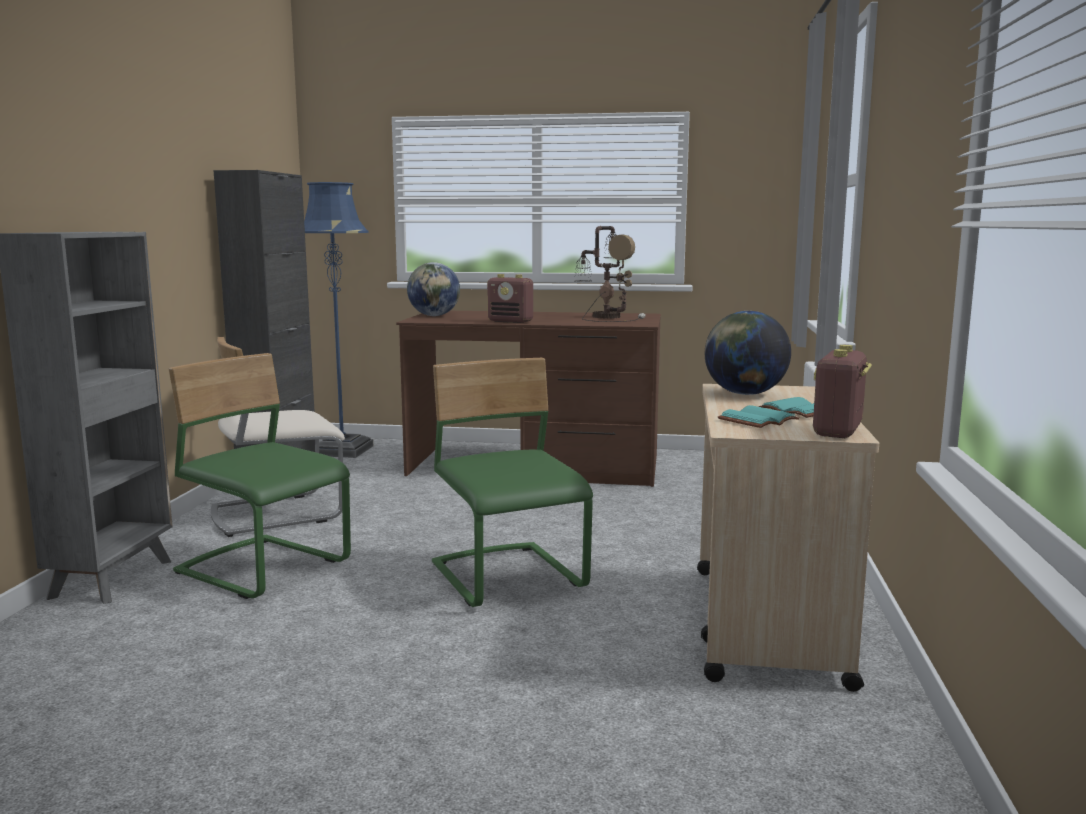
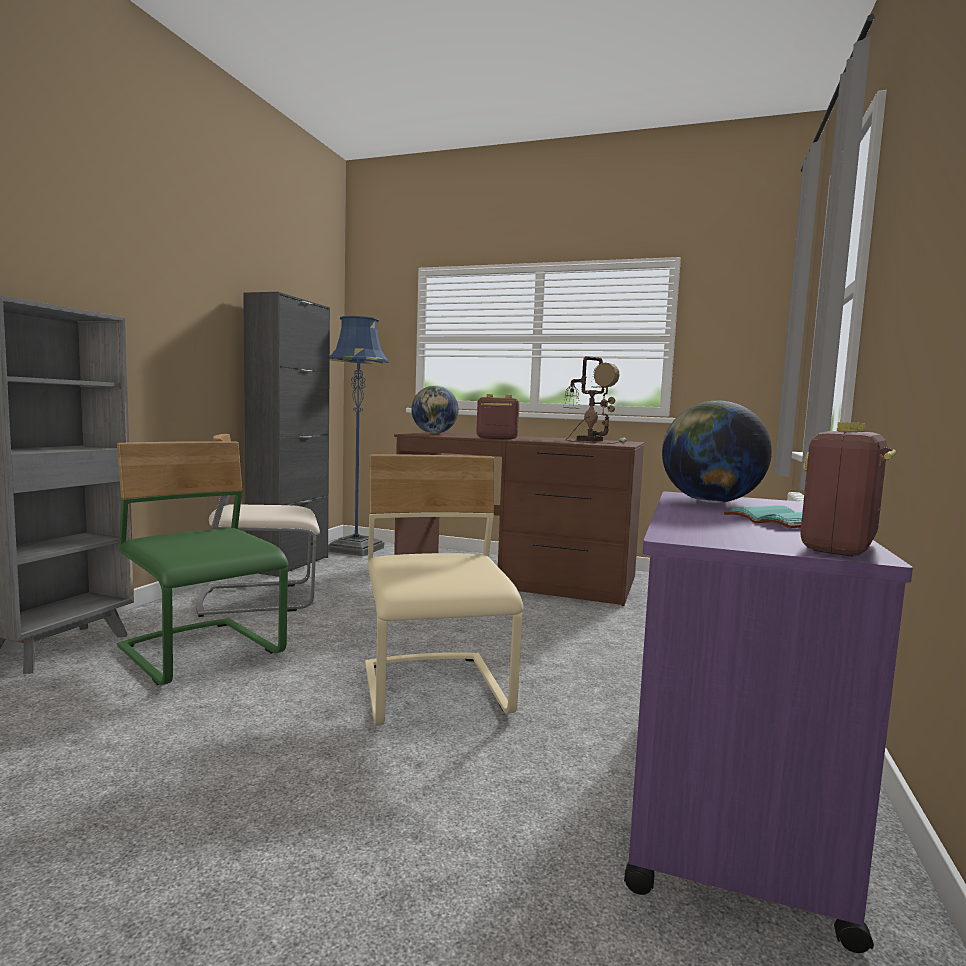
camera: 10 degrees right, 5 degrees down
(509, 578) = (435, 691): green chair -> beige chair
(511, 321) = (496, 438): radio -> radio turned 150 degrees clockwise
(759, 421) = (720, 528): turquoise book -> none
(767, 624) = (727, 799): beige cart -> purple cart

